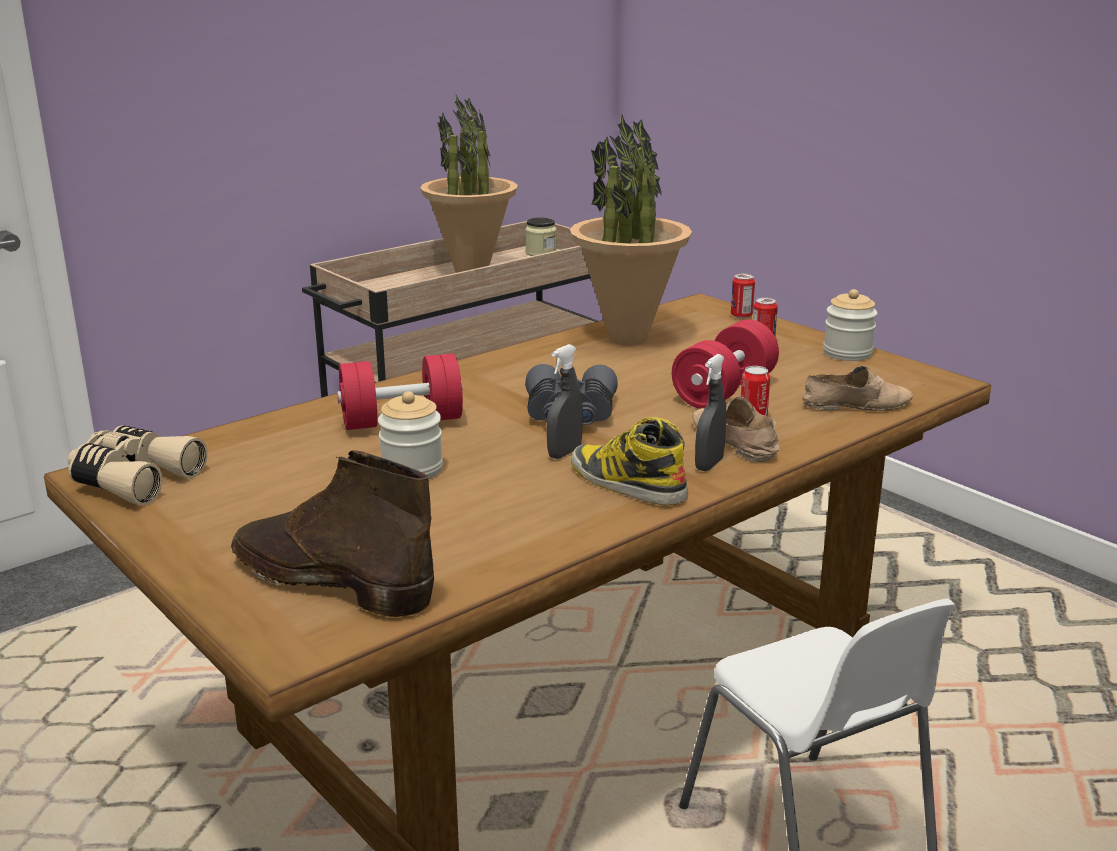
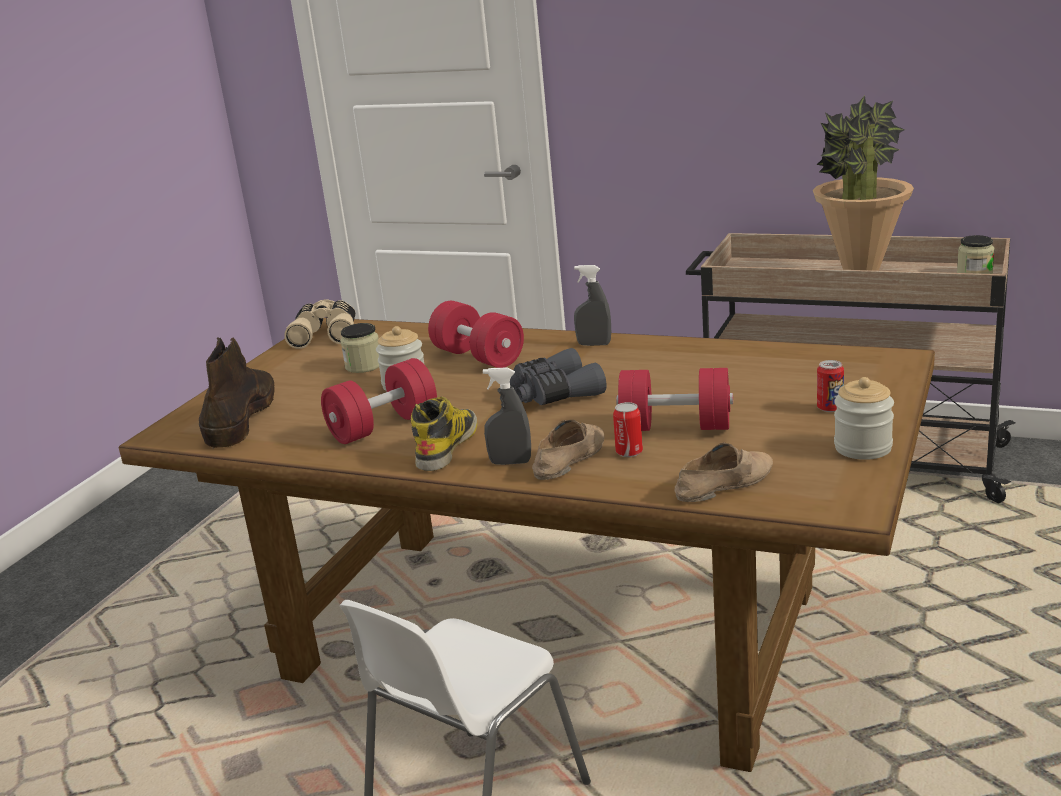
camera: 65 degrees right, 0 degrees up
(303, 479) = (363, 366): none -> jar
(518, 502) = (383, 426): none -> red dumbbell
(564, 453) = (479, 414): grey spray bottle -> grey spray bottle (594, 344)
(628, 339) = (748, 363): potted plant -> none
(741, 316) = (893, 381): can -> none
(856, 404) = (723, 483): beige shoe -> beige shoe turned 90 degrees counterclockwise

